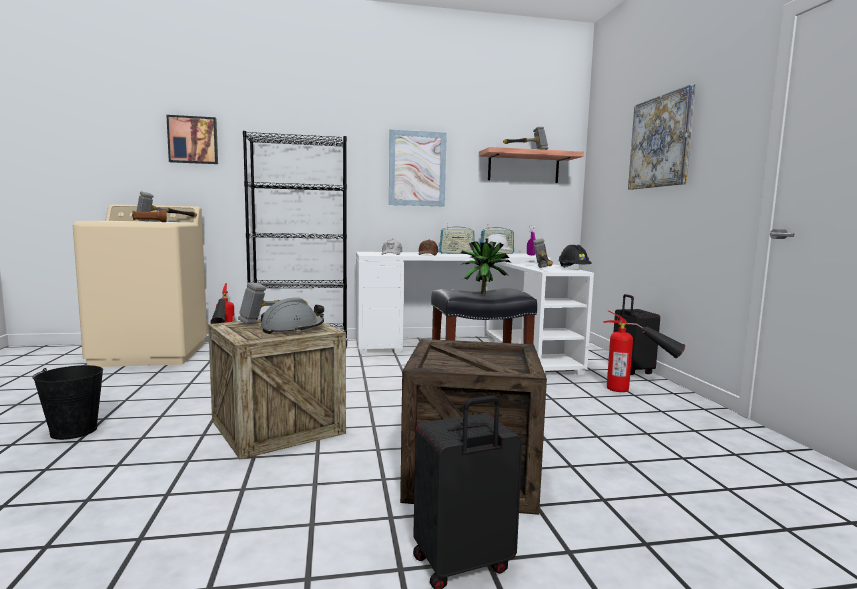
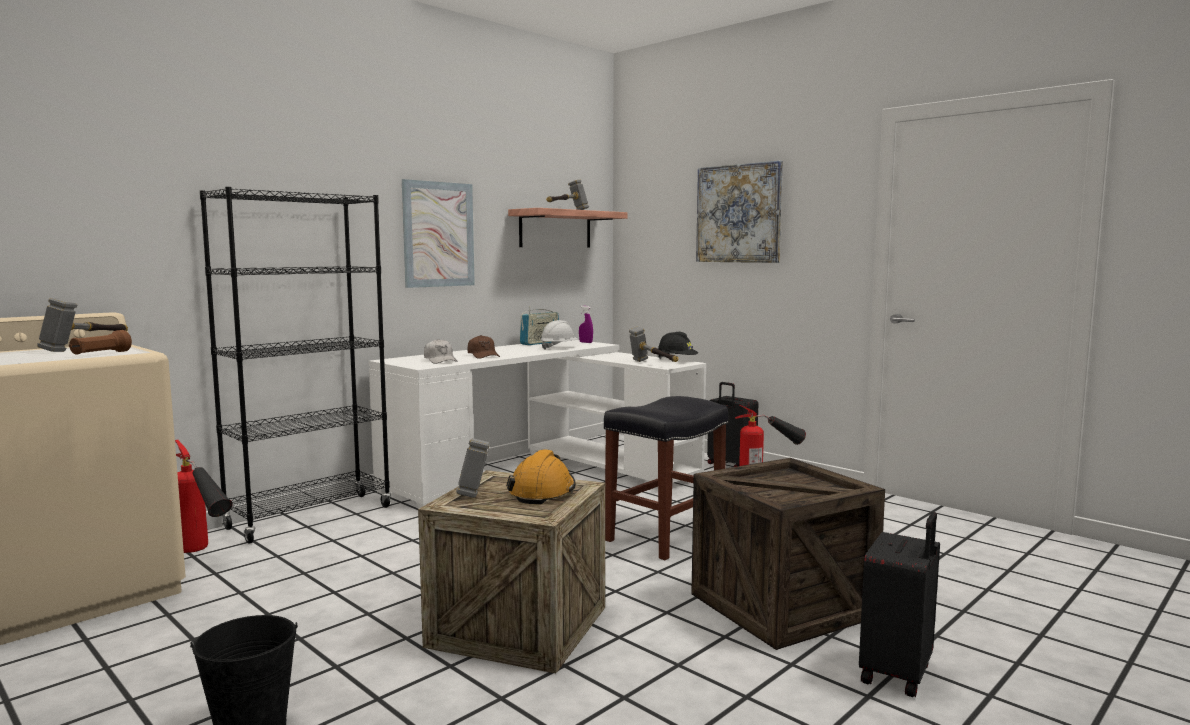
camera: 35 degrees left, 0 degrees up
(193, 140) = (92, 193): picture -> none
(292, 329) = (542, 492): grey hard hat -> orange hard hat
(456, 253) = (503, 349): radio -> none
(483, 293) = (674, 408): potted plant -> none

